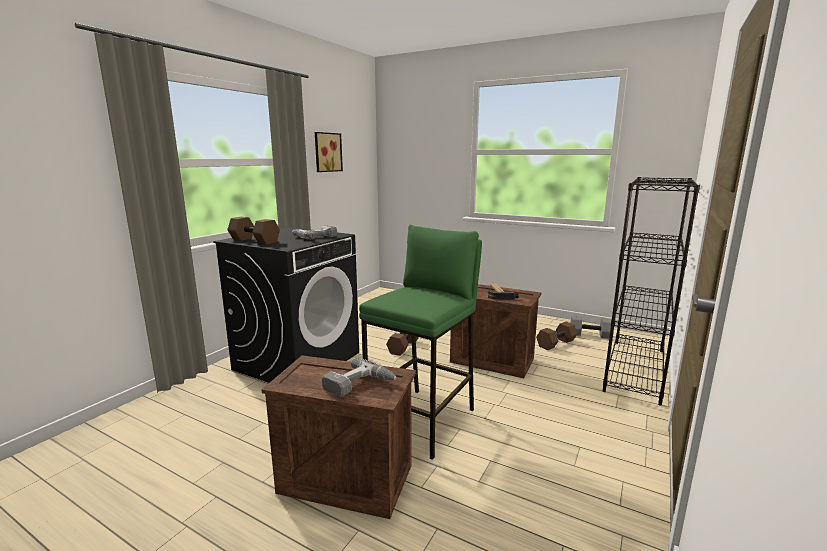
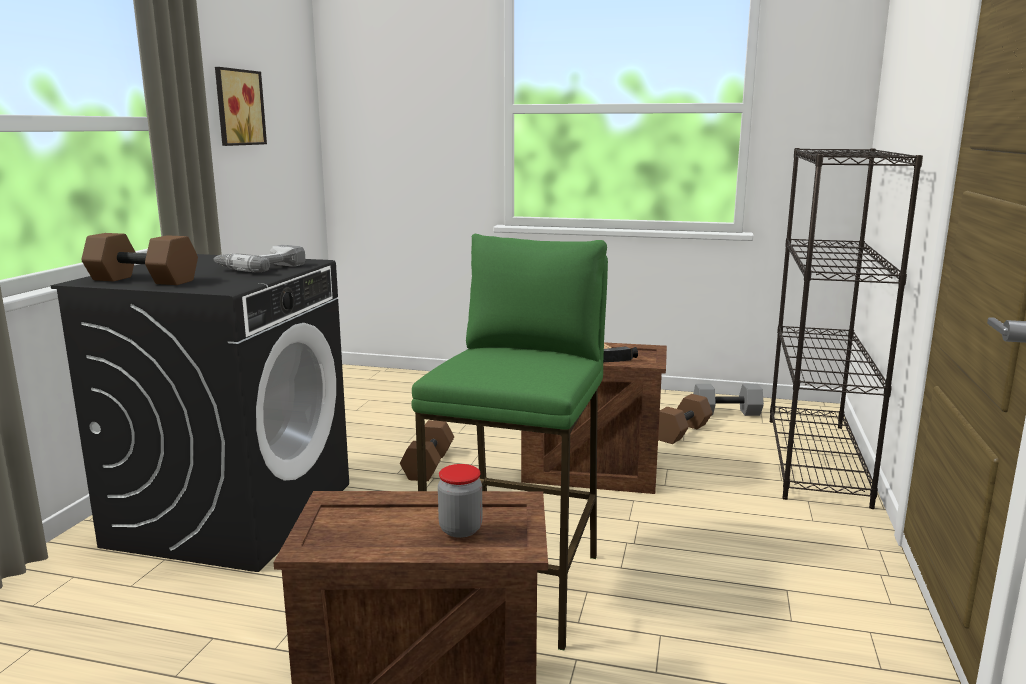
camera: 15 degrees left, 0 degrees up
(360, 385) = (460, 529): power drill -> jar

